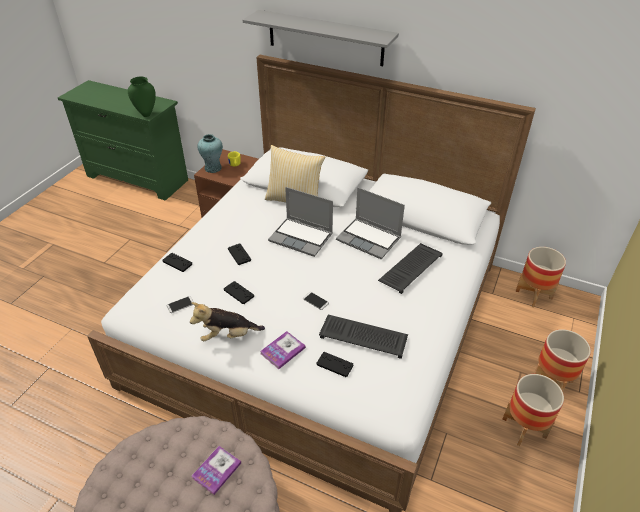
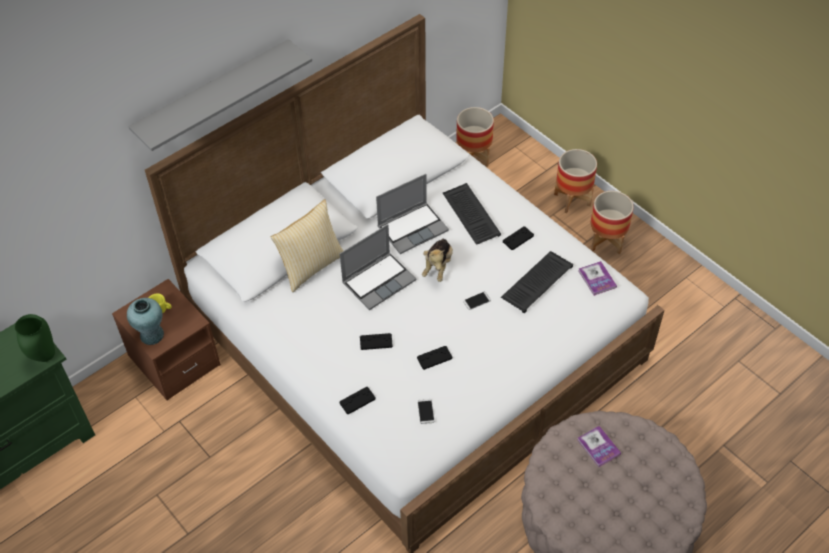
camera: 65 degrees left, 10 degrees up
(228, 335) = (487, 382): plush toy -> plush toy (438, 266)
(283, 350) = (525, 345): book -> book (597, 279)
(334, 365) = (558, 314): black game controller -> black game controller (518, 238)

